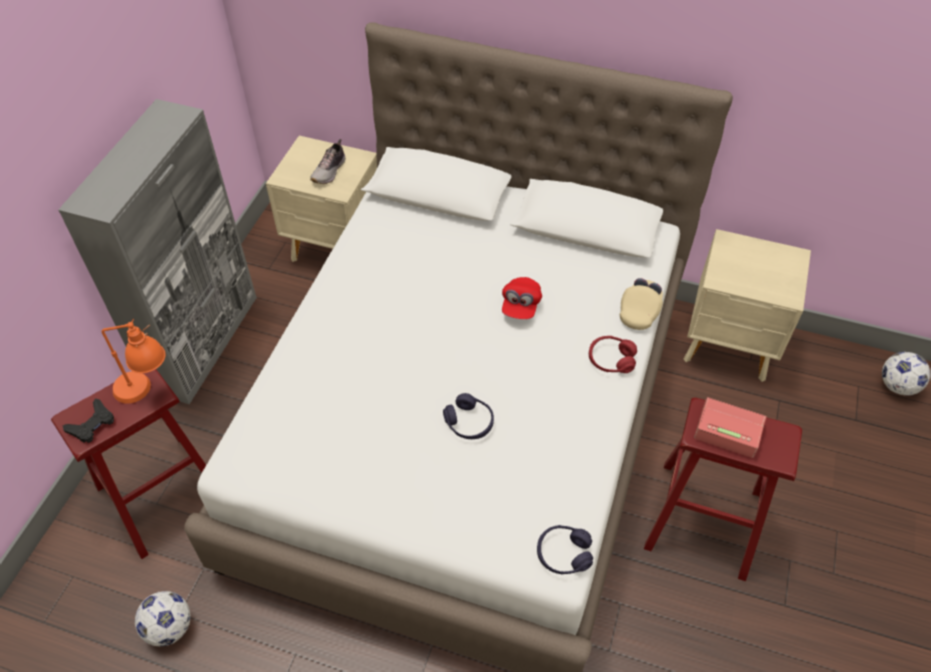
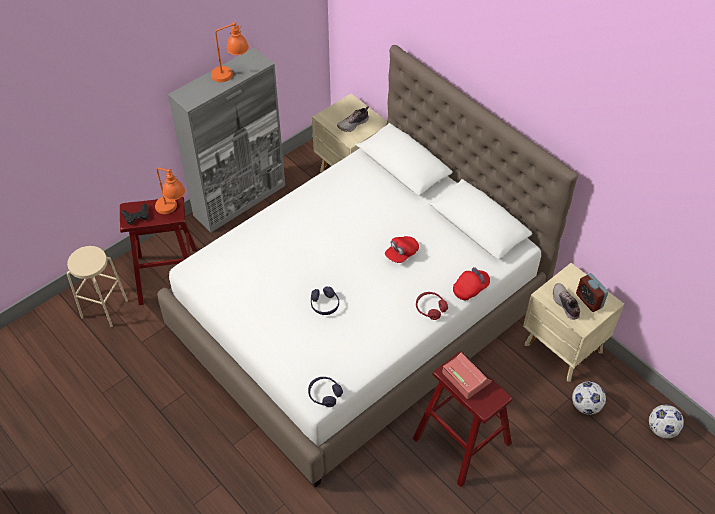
camera: 30 degrees right, 0 degrees up
(88, 592) = (104, 308): none -> beige stool
(146, 146) = (231, 75): none -> orange table lamp
(169, 627) = (133, 346): football -> football (585, 405)
(640, 311) = (470, 288): beige cap -> red cap
(751, 281) = (565, 304): none -> shoe
(772, 264) = (589, 300): none -> alarm clock

